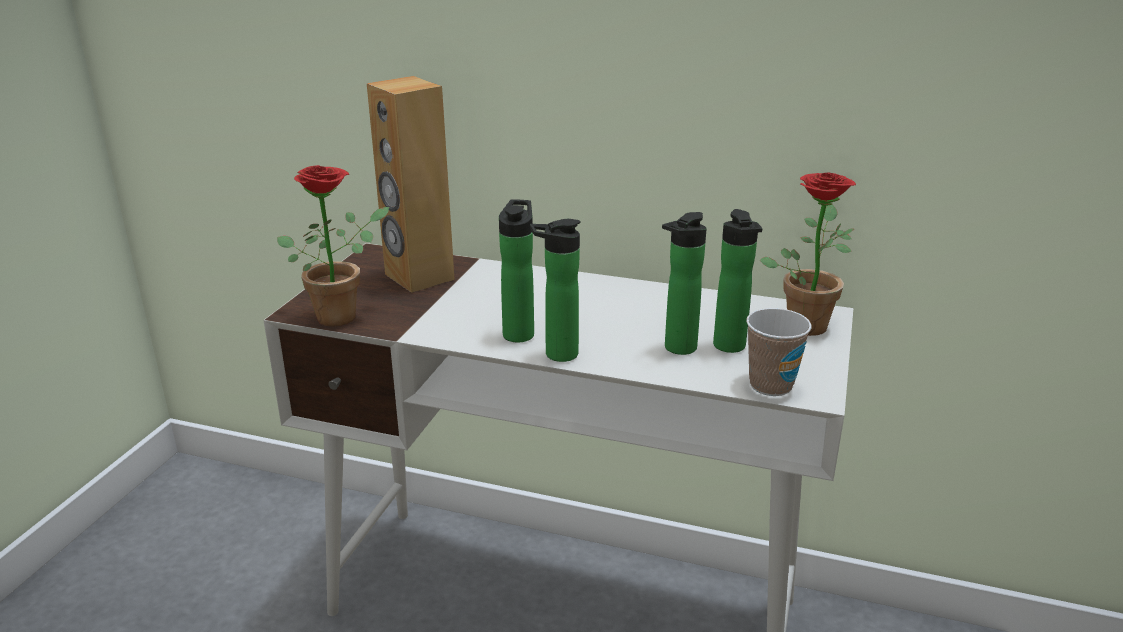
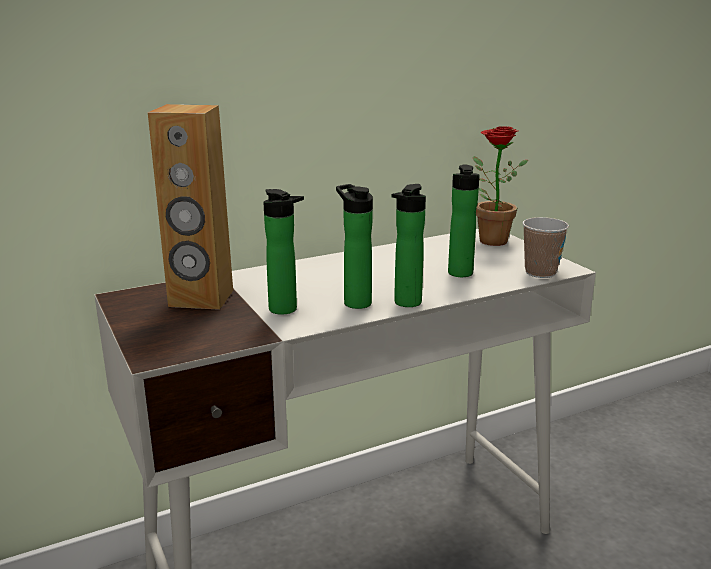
camera: 45 degrees left, 5 degrees down
(343, 314) = (198, 342): potted plant -> none
(731, 348) = (484, 264): bottle -> bottle (286, 310)

